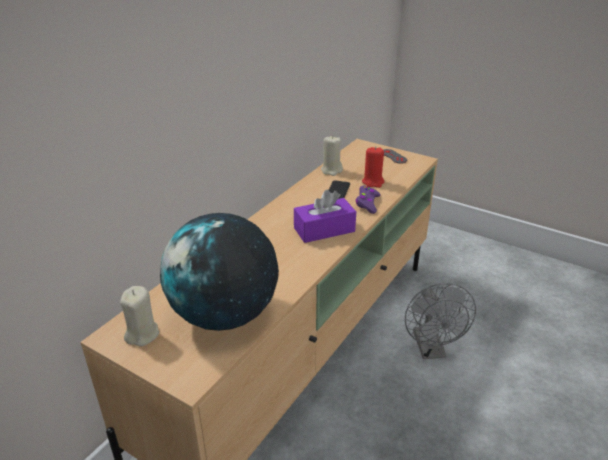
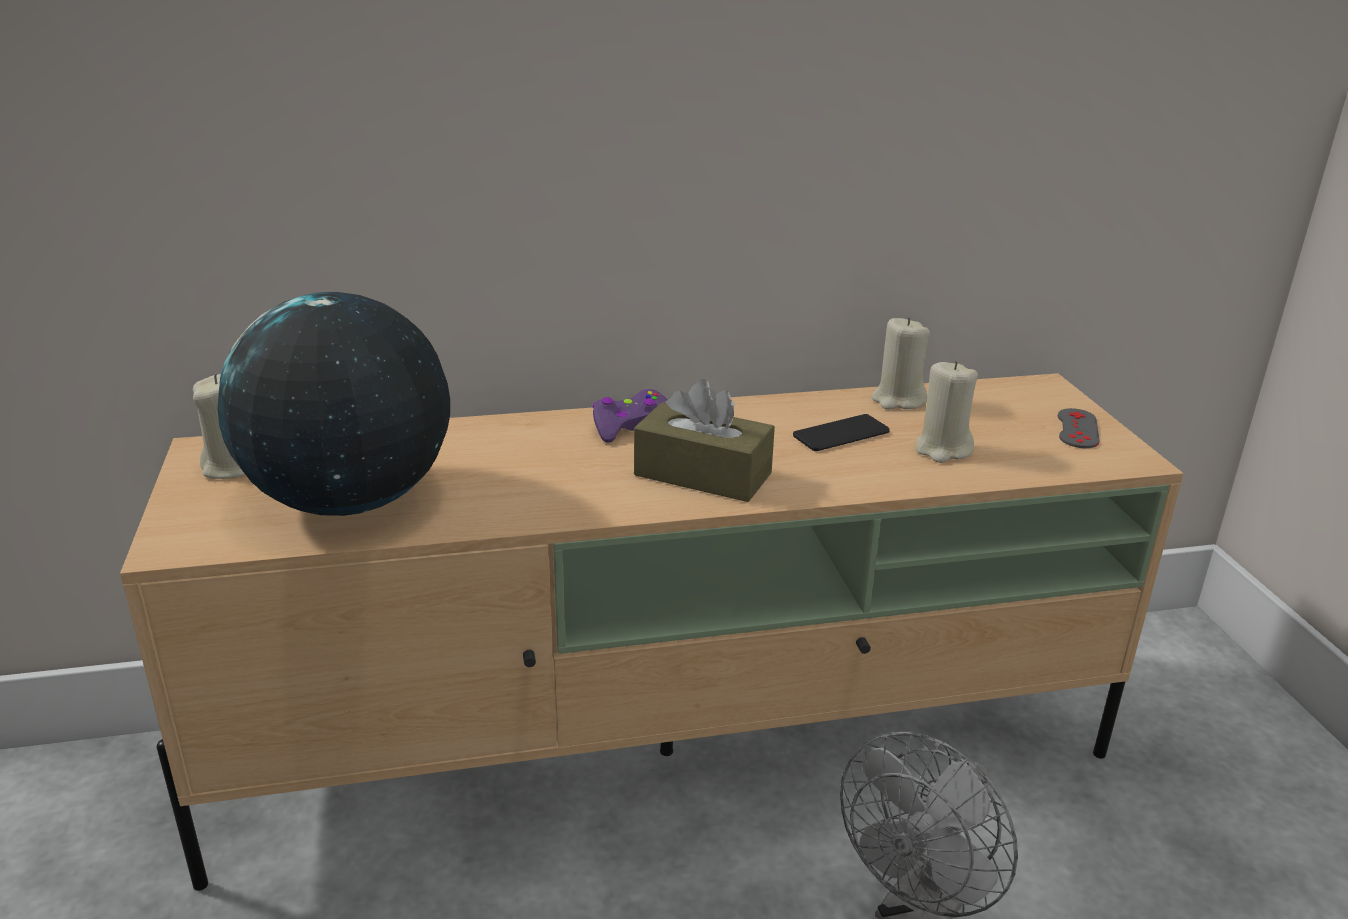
camera: 45 degrees right, 5 degrees down
(324, 230) = (702, 474): purple tissue box -> brown tissue box
(367, 203) = (860, 475): purple game controller -> purple game controller (632, 426)
(373, 182) = (942, 449): red candle -> beige candle

